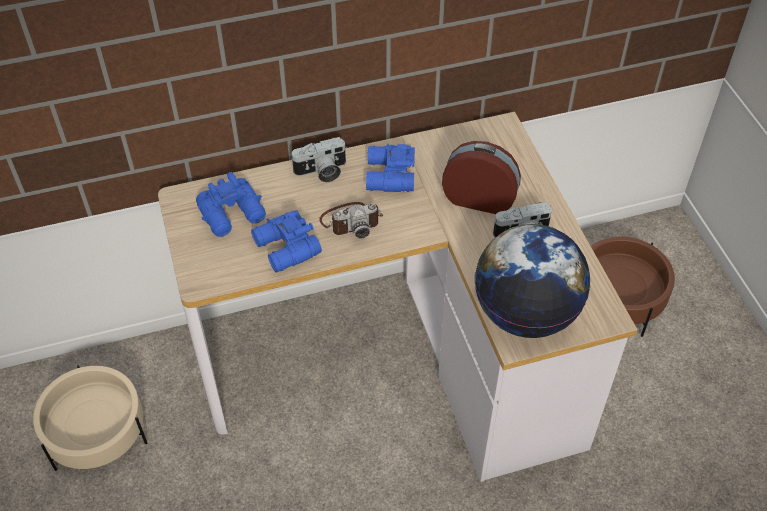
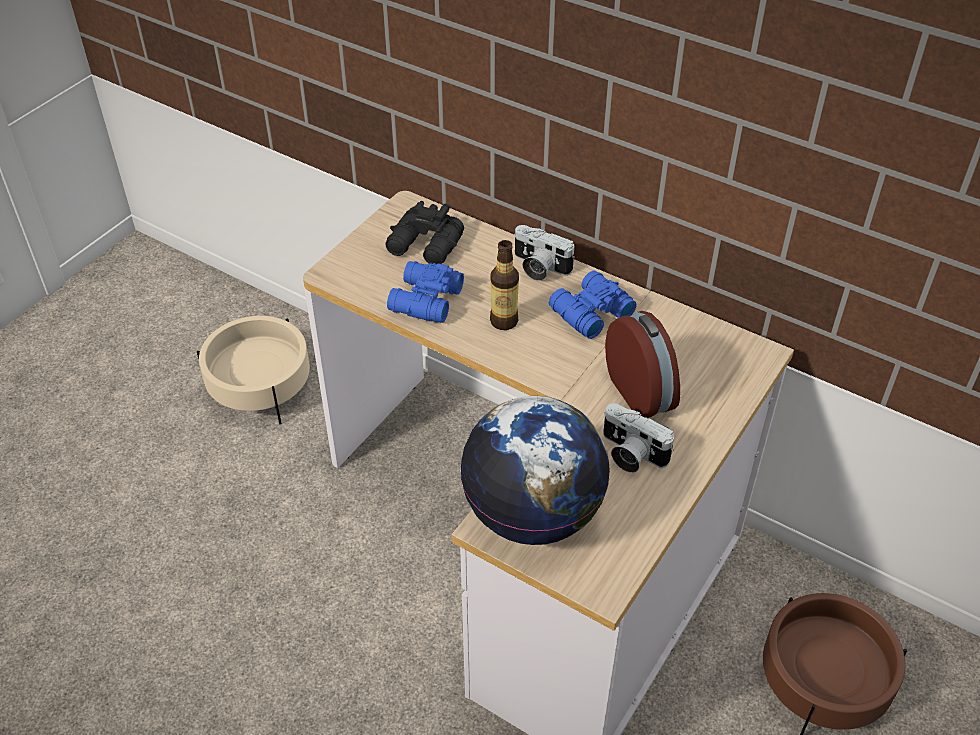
camera: 50 degrees right, 5 degrees down
(233, 214) = (426, 246): blue binoculars -> black binoculars
(351, 221) = (504, 321): camera -> bottle

